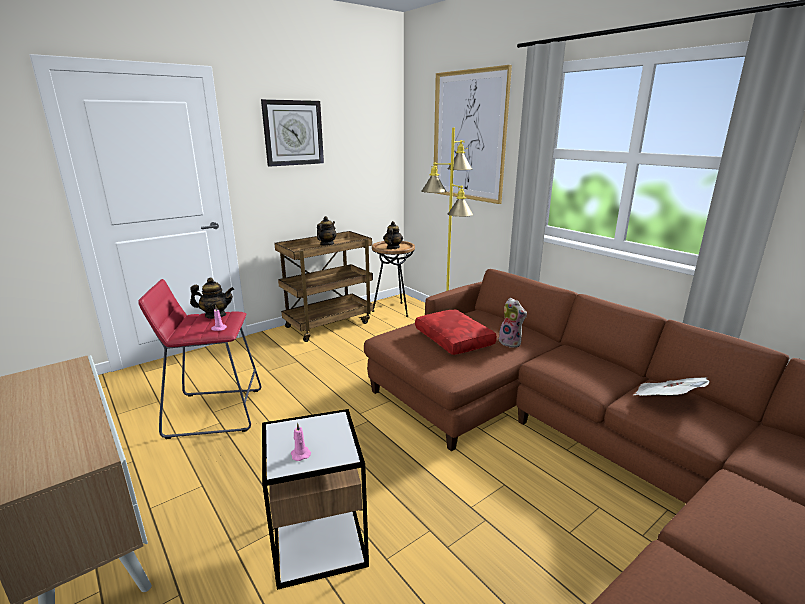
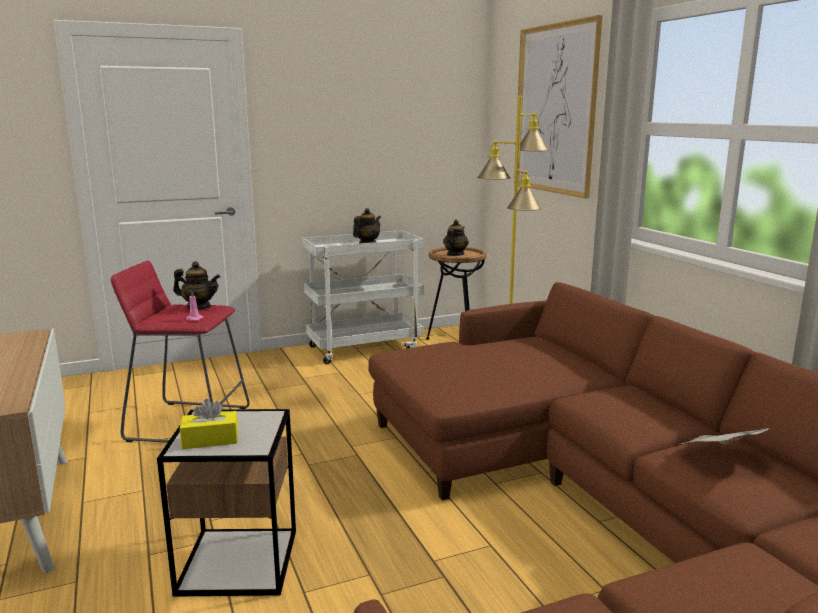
camera: 15 degrees right, 5 degrees down
(293, 133) = (335, 105): wall clock -> none
(300, 454) = (210, 440): pink candle -> yellow tissue box
(329, 324) = (364, 348): brown cart -> white cart
(455, 339) = (478, 363): red pillow -> none
(511, 342) = (551, 374): plush toy -> none

